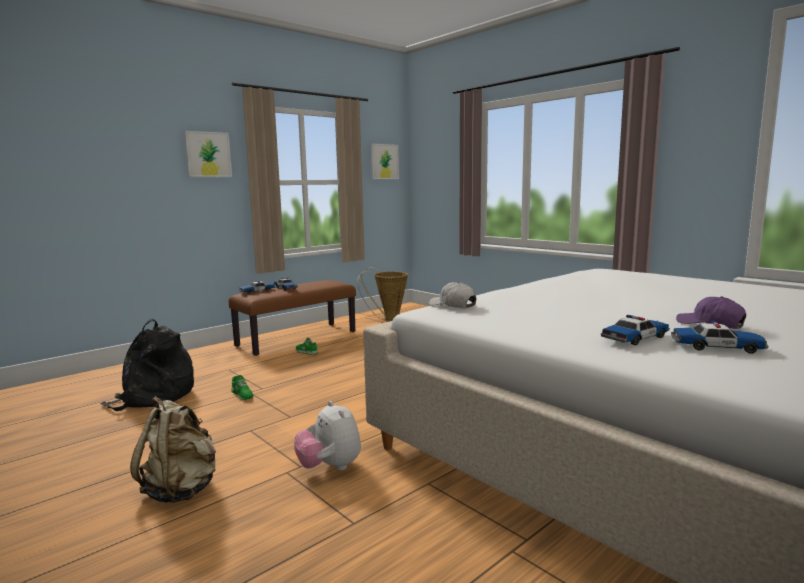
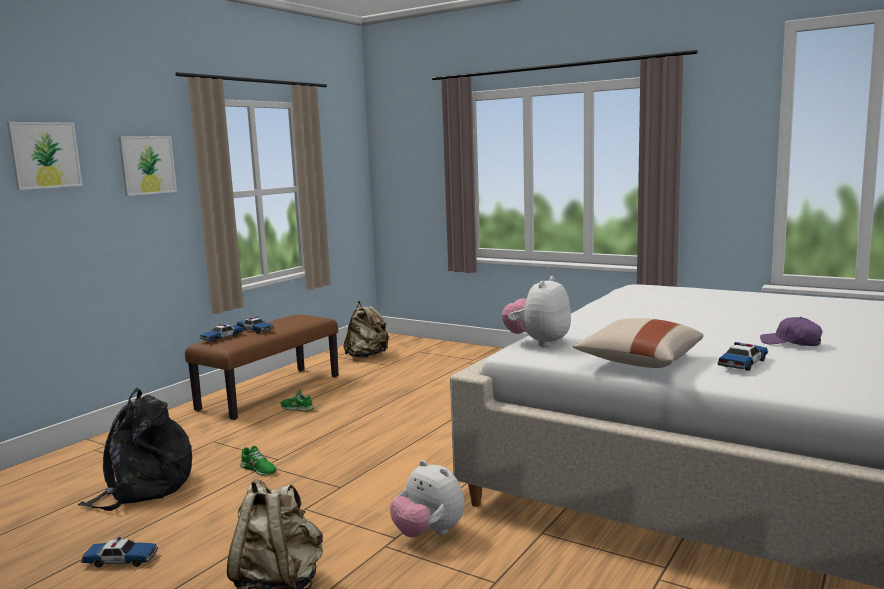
camera: 15 degrees left, 0 degrees up
(384, 161) = (344, 160): picture -> picture (45, 155)
(388, 319) = (367, 356): basket -> beige backpack
(452, 305) = (538, 343): white cap -> plush toy
(527, 327) = (638, 361): none -> beige pillow
(717, 347) = (814, 365): toy car -> toy car (121, 560)

